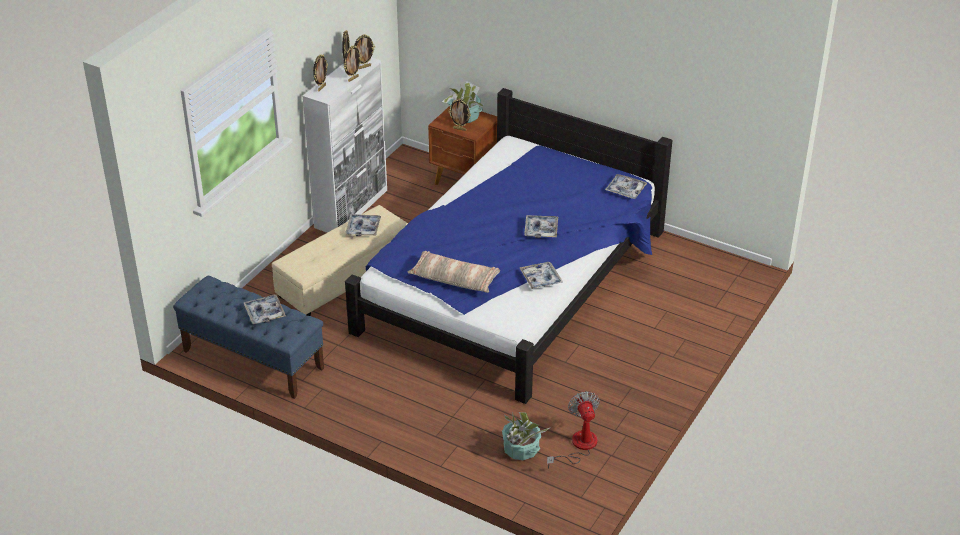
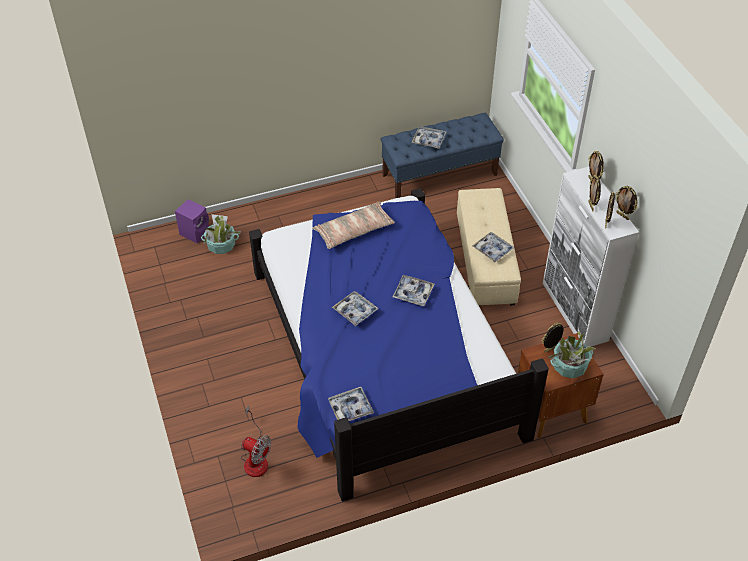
camera: 130 degrees right, 10 degrees up
(527, 480) = (195, 232): none -> purple speaker
(540, 279) = (302, 275): tray -> tray (413, 293)
(578, 446) = (190, 273): fan -> fan (255, 458)

